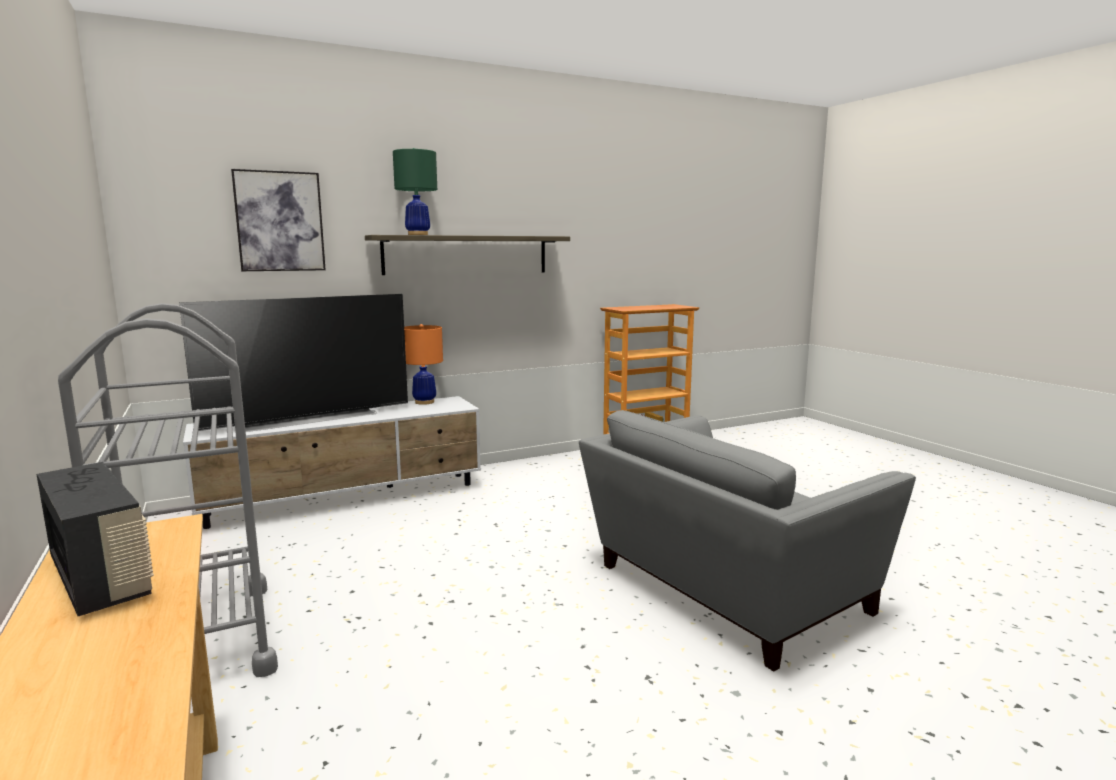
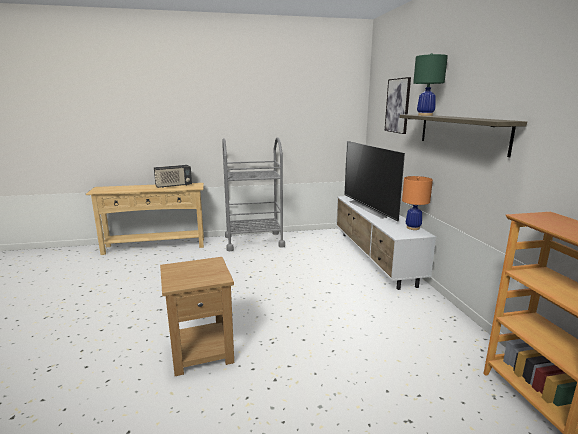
camera: 105 degrees right, 5 degrees up
(723, 590) = (202, 351): grey armchair -> brown side table

